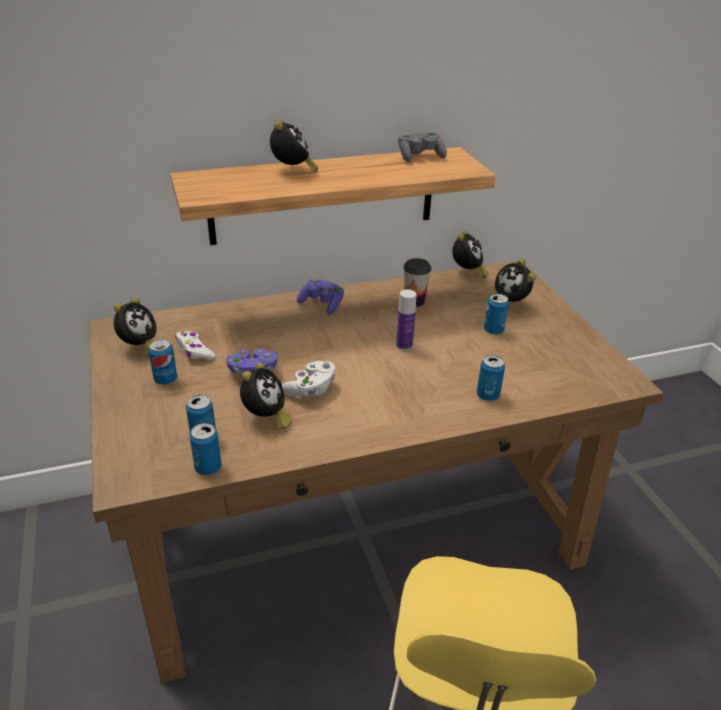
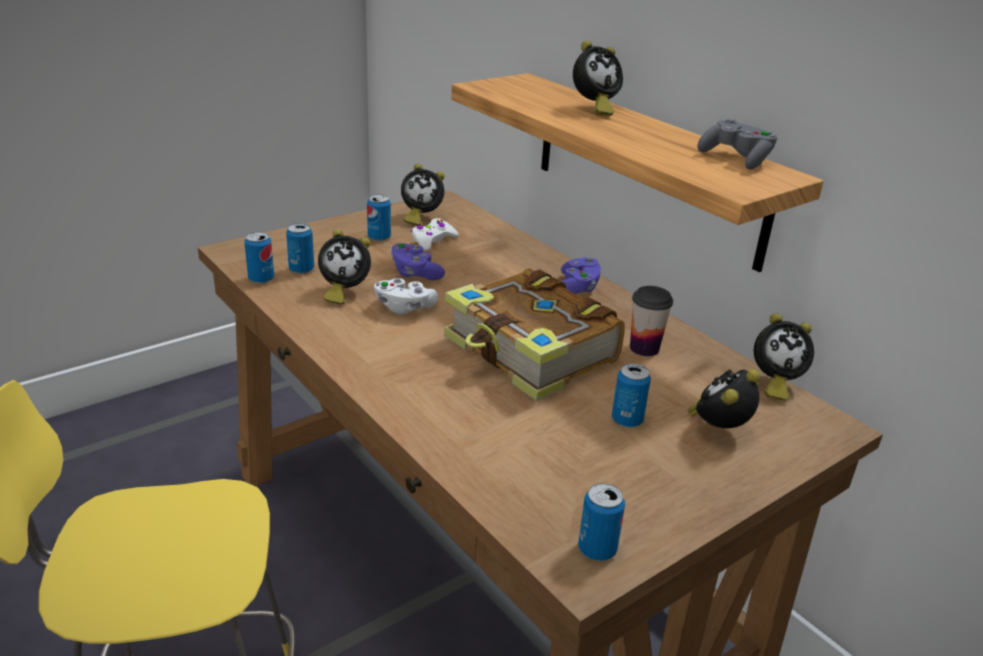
camera: 70 degrees right, 5 degrees down
(404, 345) = (530, 353): bottle -> book
(487, 395) = (460, 427): can -> can (597, 549)

